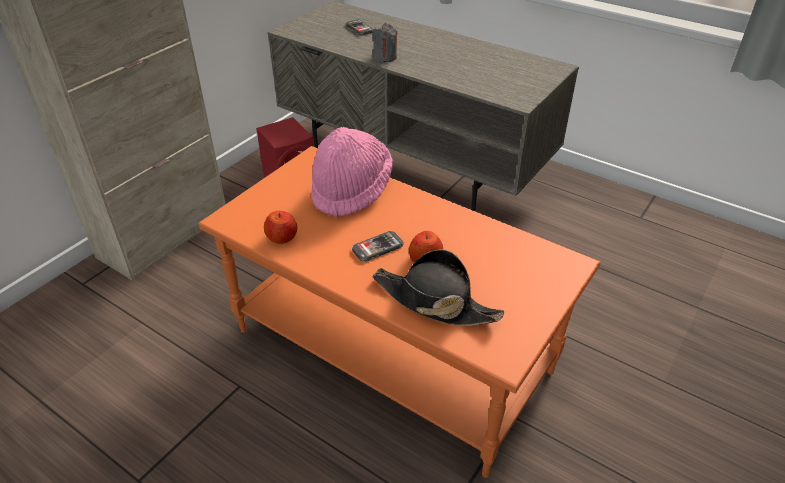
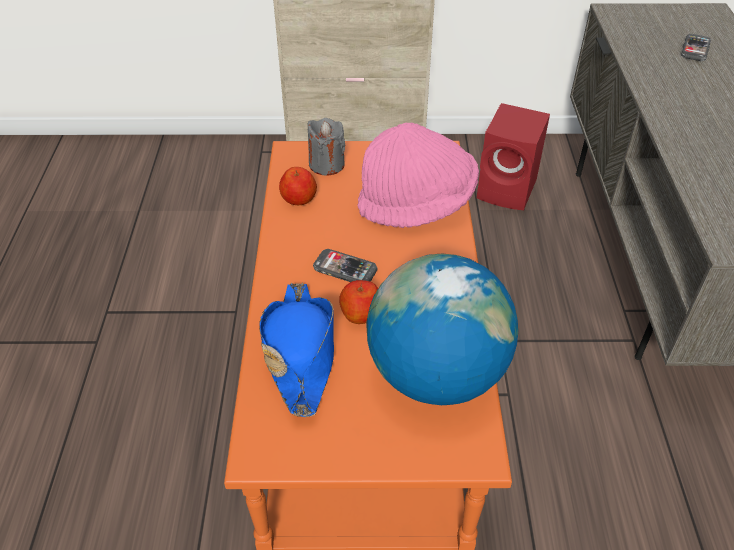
camera: 55 degrees right, 5 degrees up
(385, 57) = (663, 95): grey candle -> grey candle (326, 164)
(434, 302) = (300, 352): black hat -> blue hat
(503, 251) = (436, 374): none -> globe

